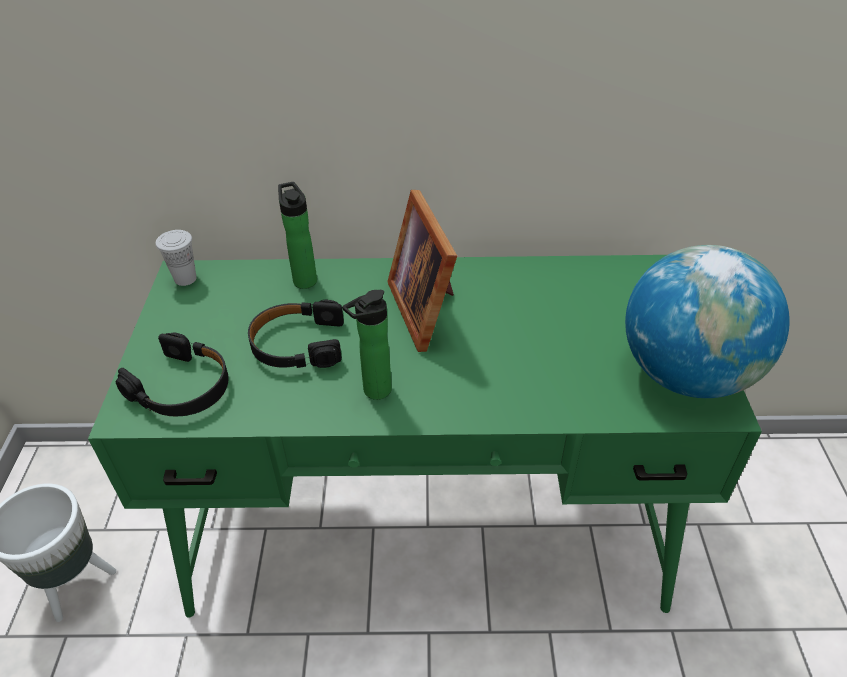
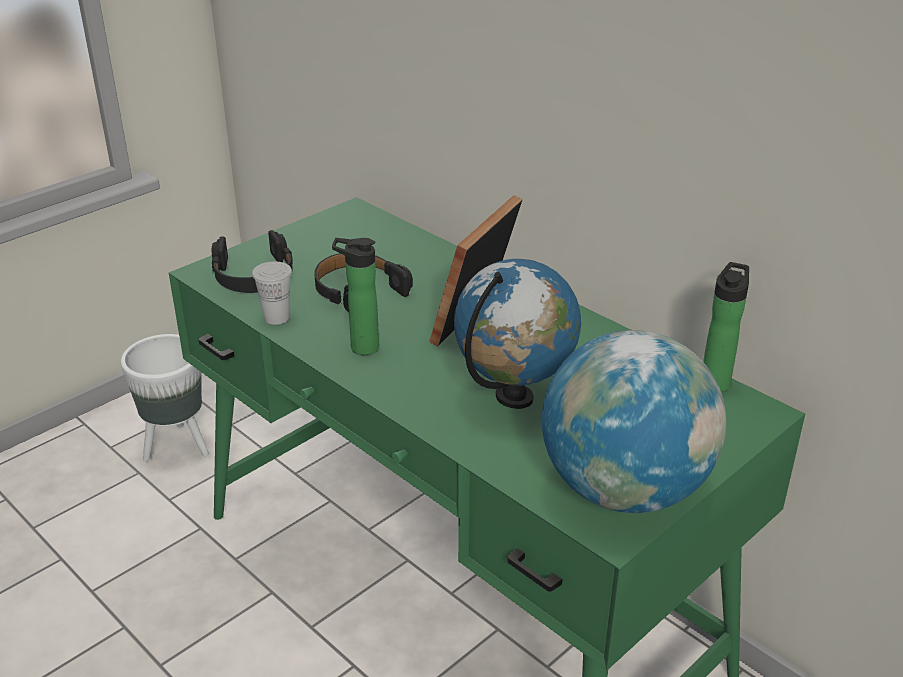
camera: 45 degrees right, 10 degrees down
(185, 279) = (352, 215): white cup -> white cup (276, 318)
(304, 279) = (429, 255): bottle -> bottle (716, 381)
(534, 356) = (514, 398): none -> globe

